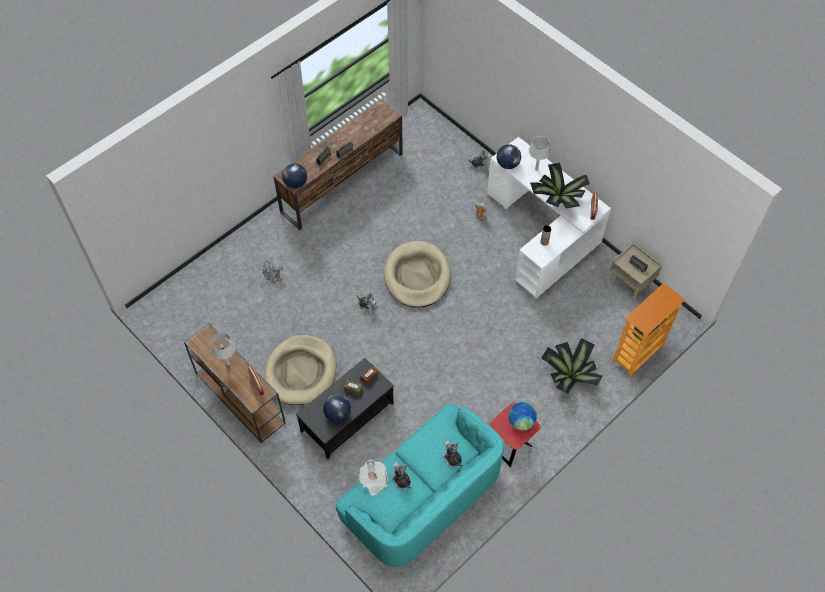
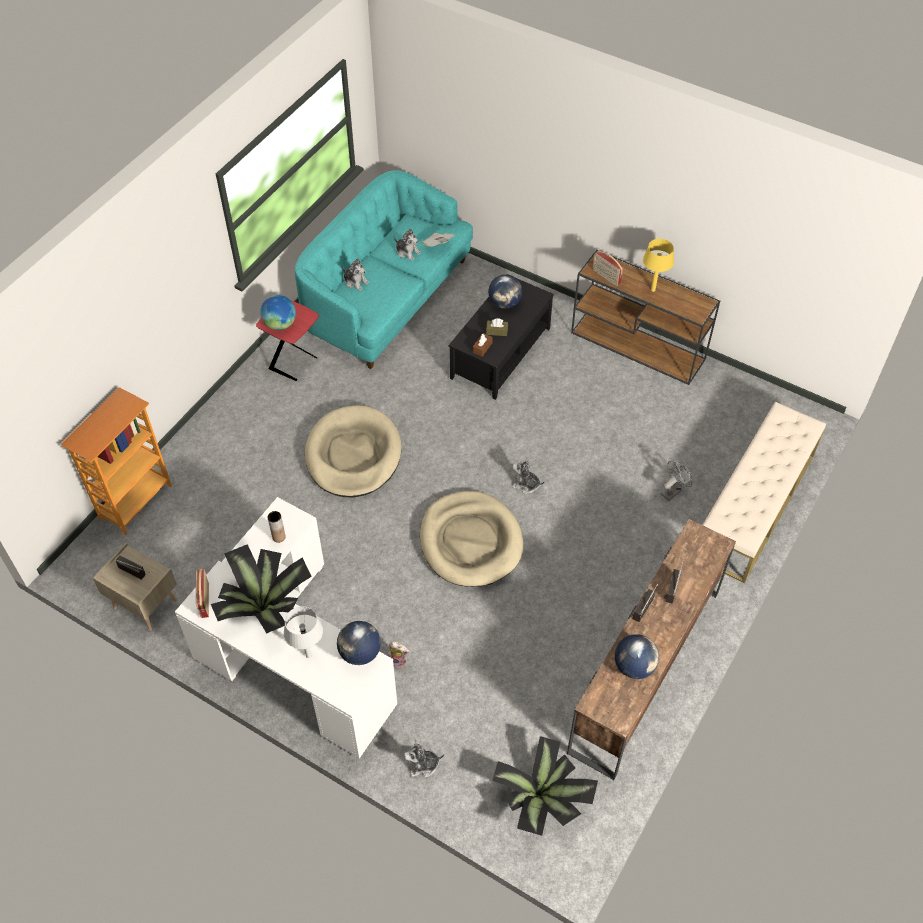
camera: 165 degrees right, 5 degrees down
(227, 258) = (754, 506): none -> beige bench
(228, 363) = (652, 290): grey table lamp -> yellow table lamp
(295, 183) = (694, 536): globe -> globe (634, 666)
(300, 372) = (579, 388): beige dog bed -> beige dog bed (353, 455)
(569, 375) = (229, 457): potted plant -> potted plant (542, 800)

